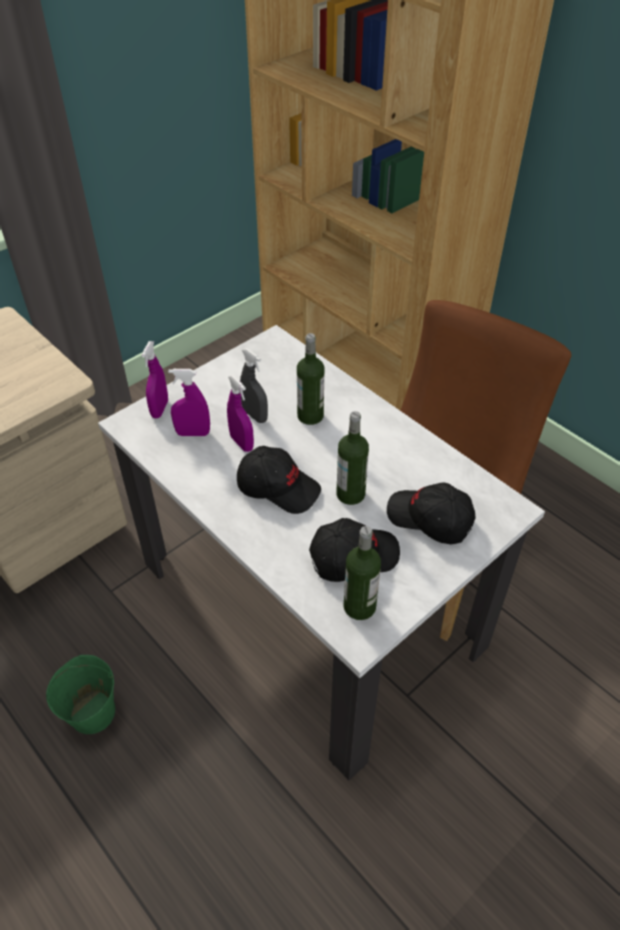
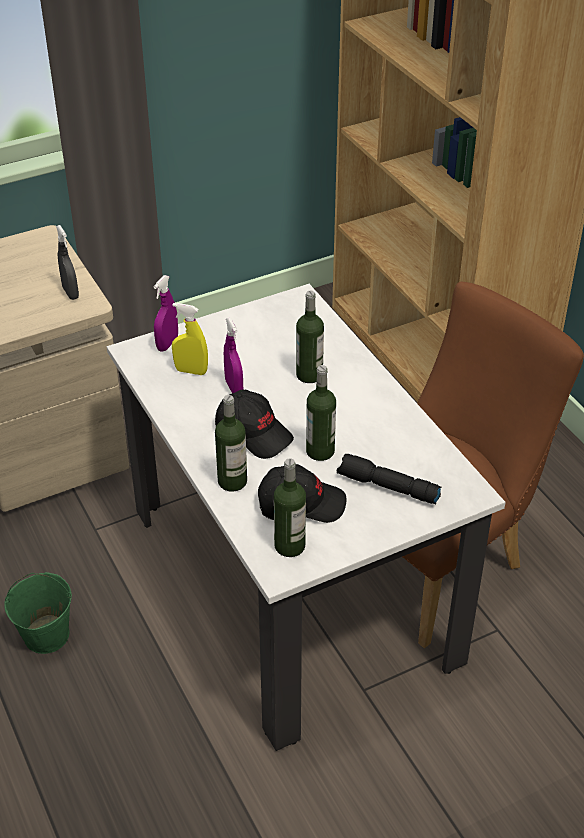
camera: 15 degrees right, 5 degrees down
(193, 433) = (191, 371): purple spray bottle -> yellow spray bottle
(255, 415) = (255, 365): grey spray bottle -> grey spray bottle (70, 293)
(275, 545) = (232, 481): none -> bottle
(429, 519) = (387, 487): black cap -> black flashlight

